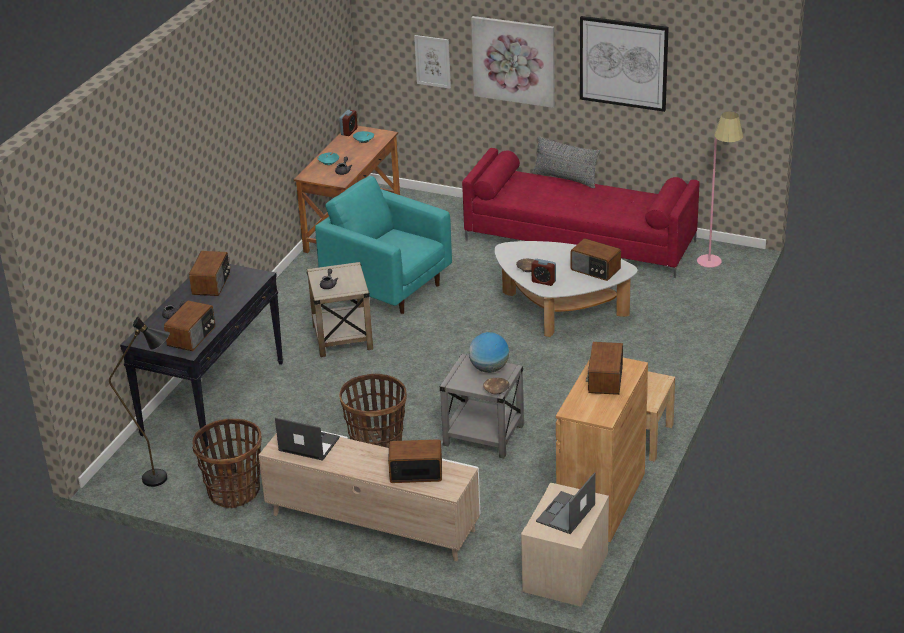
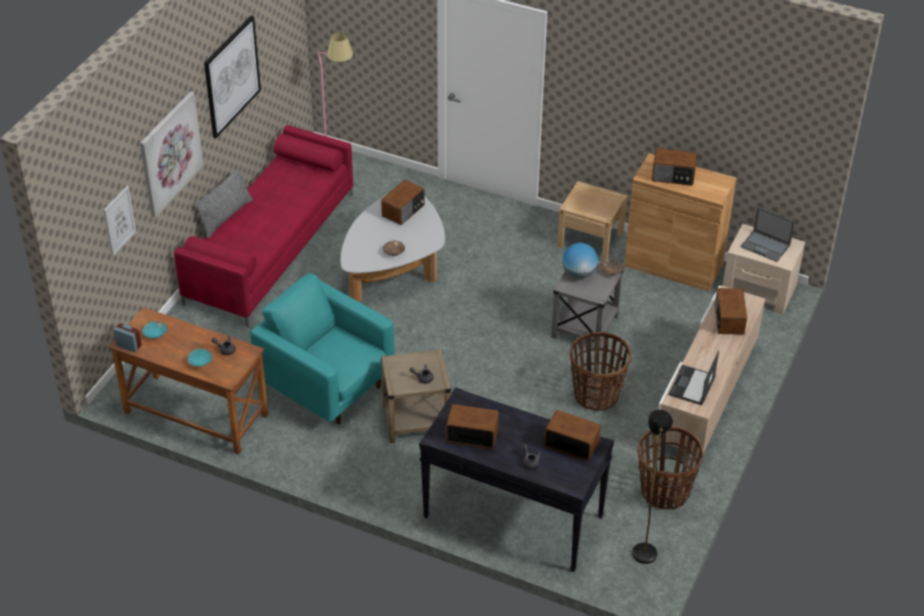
camera: 90 degrees left, 10 degrees up
(388, 287) = (327, 385): turquoise armchair -> turquoise armchair turned 90 degrees clockwise
(543, 281) = (418, 243): alarm clock -> none

